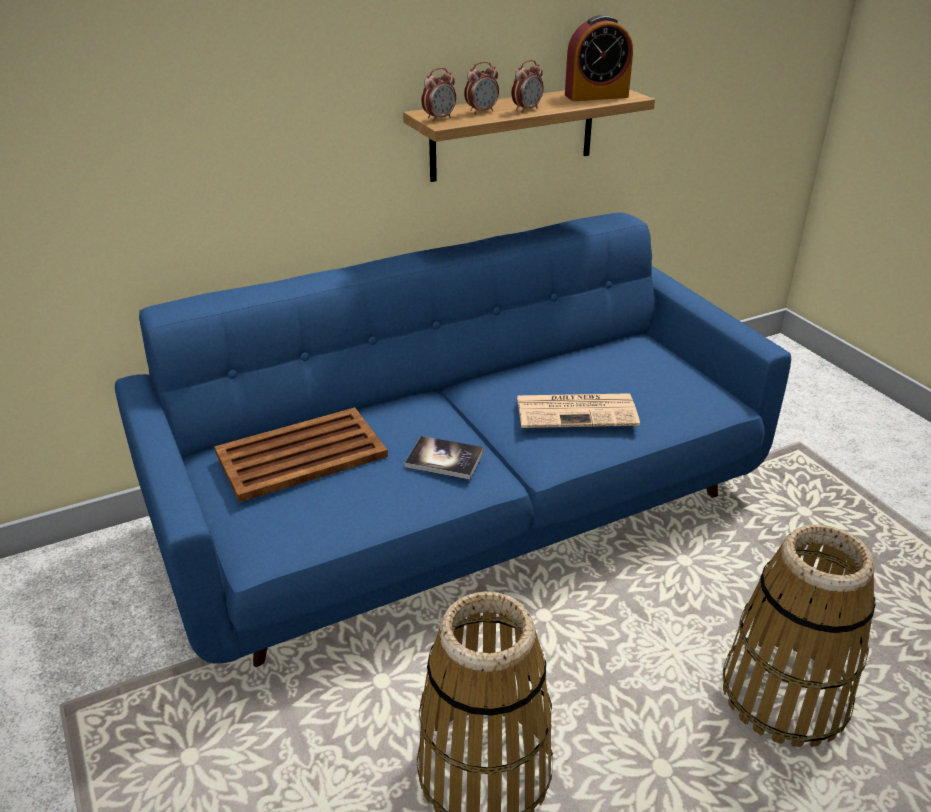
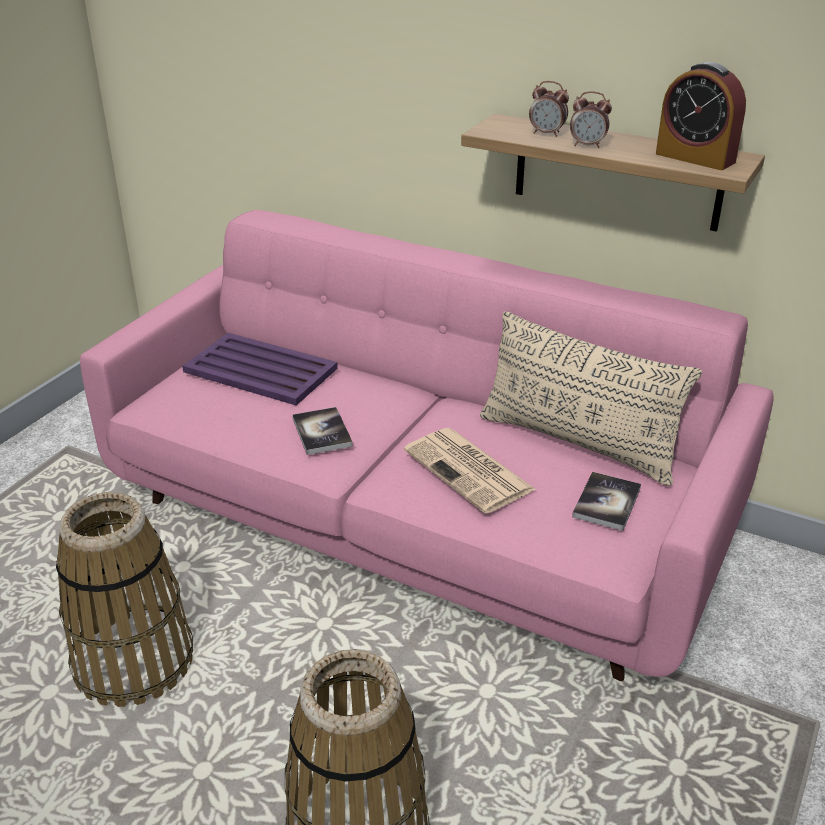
camera: 55 degrees right, 0 degrees up
(303, 454) = (261, 371): brown tray -> purple tray
(439, 118) = (496, 127): alarm clock -> none
(465, 510) = (414, 521): blue sofa -> pink sofa
(583, 357) = (577, 443): none -> beige pillow
(665, 376) = (606, 502): none -> book

